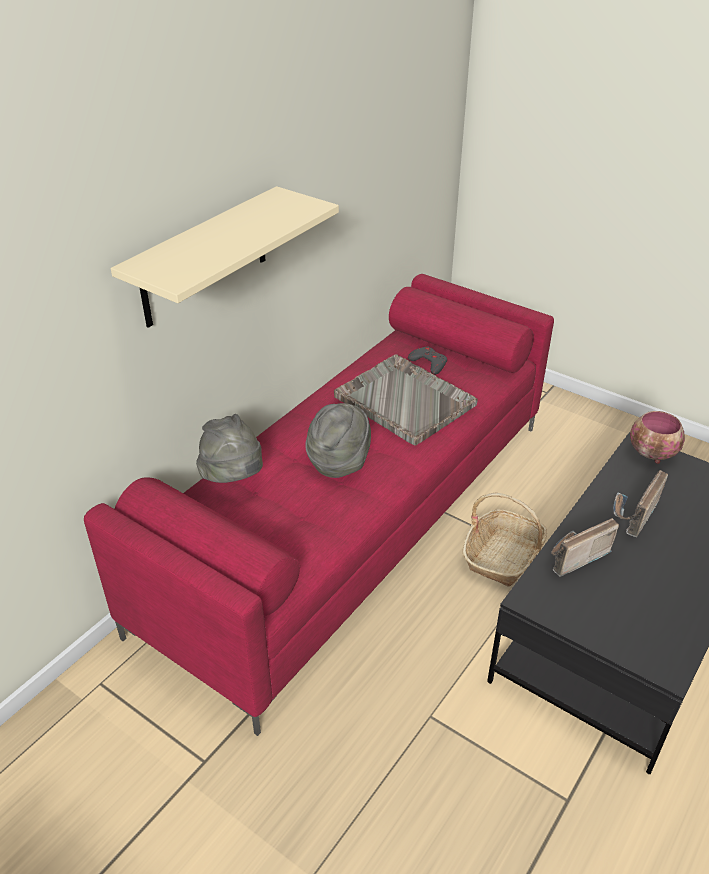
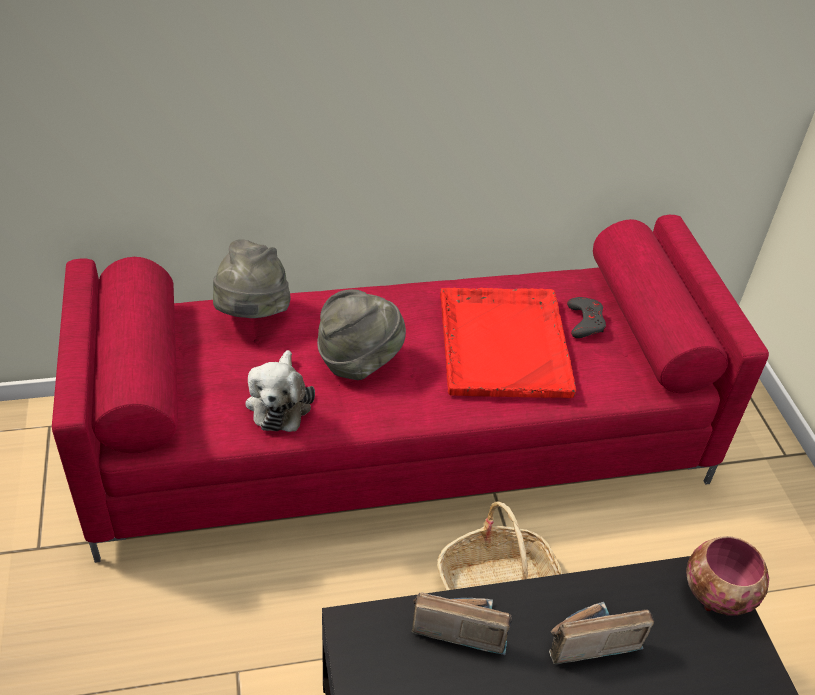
camera: 40 degrees right, 5 degrees up
(204, 258) = (287, 62): beige shelf -> none
(326, 515) = (280, 402): none -> plush toy
(403, 400) = (503, 343): grey tray -> red tray

